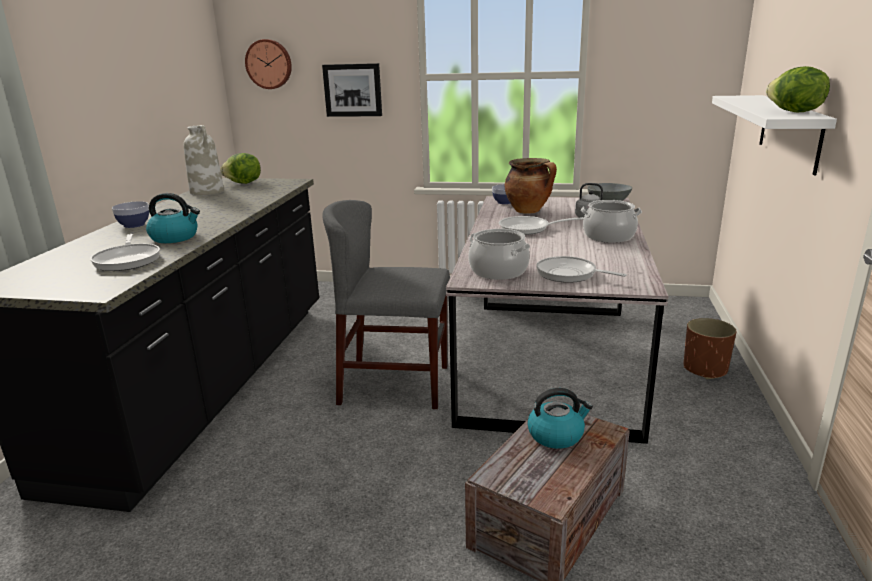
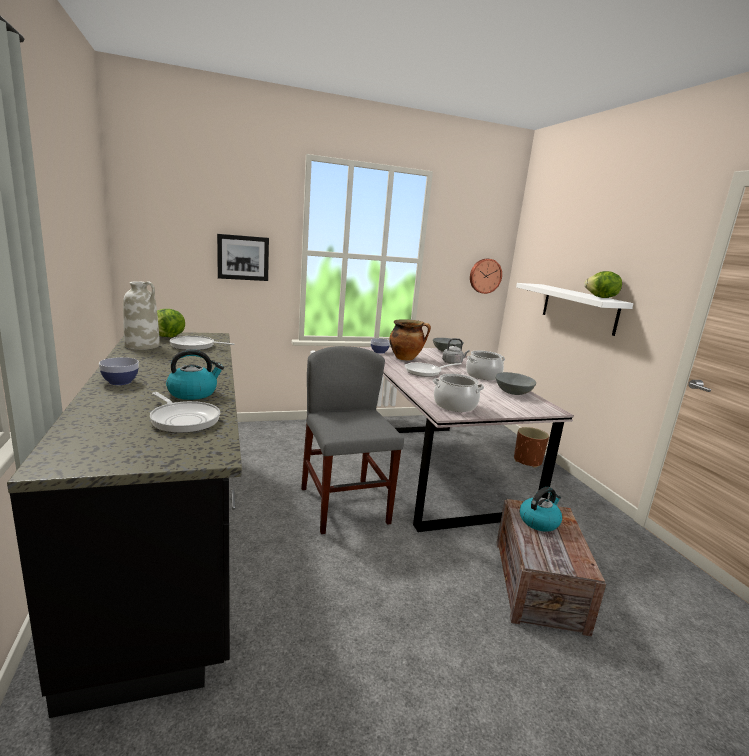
camera: 30 degrees left, 5 degrees down
(269, 64) = (162, 227): wall clock -> wall clock (484, 276)
(395, 384) = (344, 505): grey chair -> grey chair turned 90 degrees clockwise
(569, 274) = (501, 404): frying pan -> frying pan (195, 346)
(618, 260) = (512, 392): none -> grey bowl

